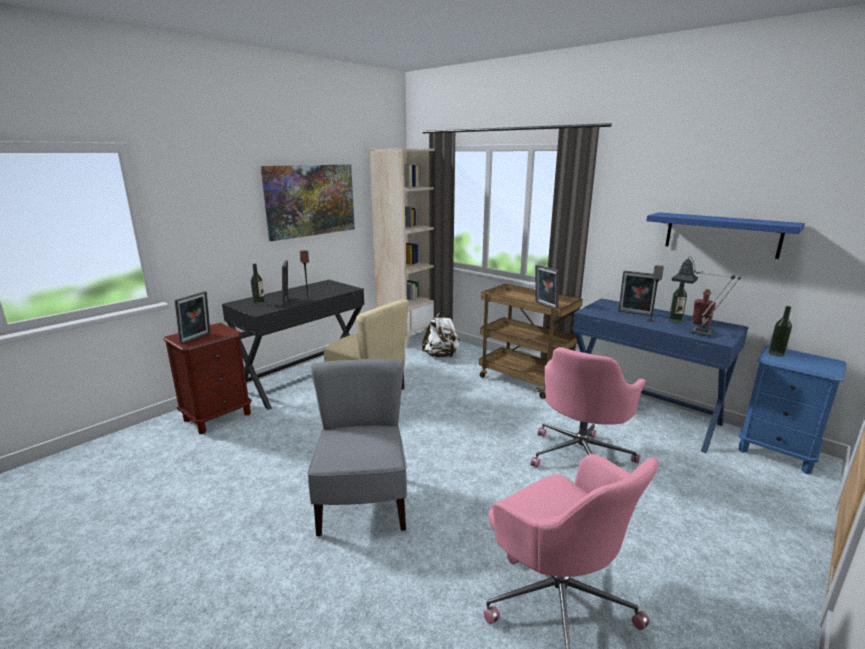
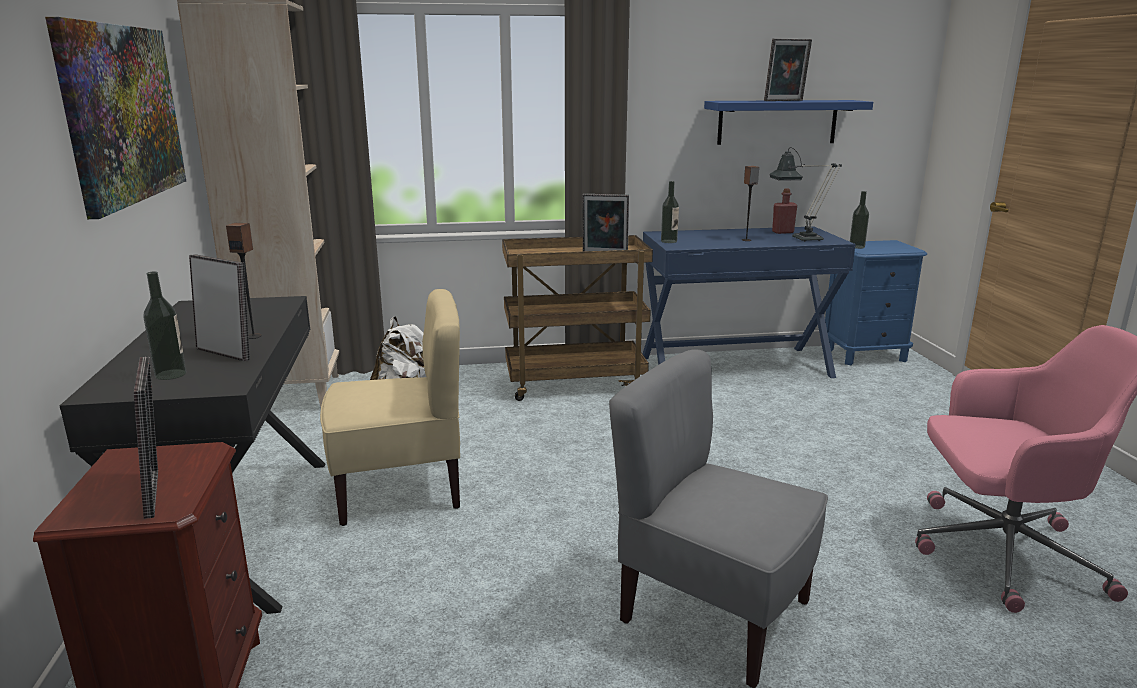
camera: 50 degrees left, 0 degrees up
(581, 456) = (774, 429): pink office chair -> none
(635, 313) = (716, 237): picture frame -> picture frame (785, 101)
(675, 321) = (762, 235): bottle -> bottle (669, 241)

